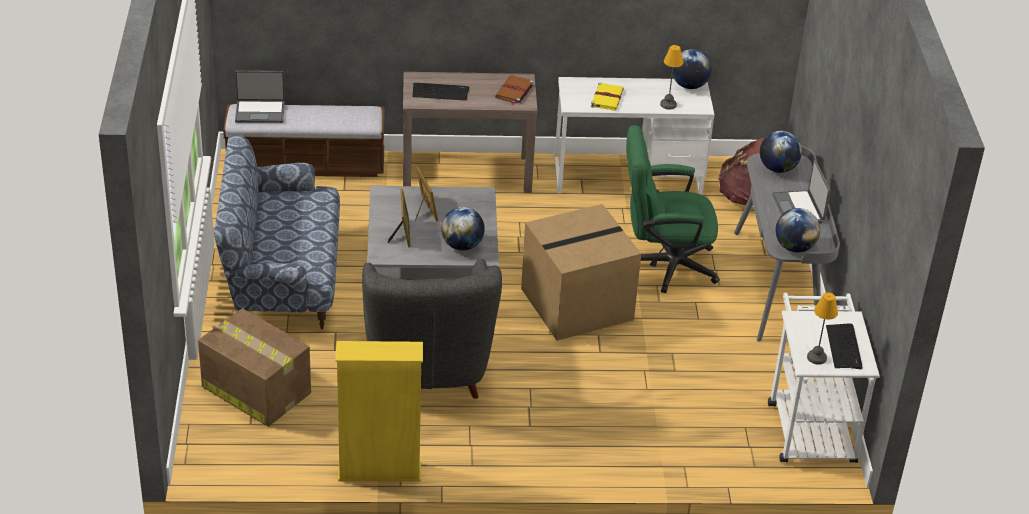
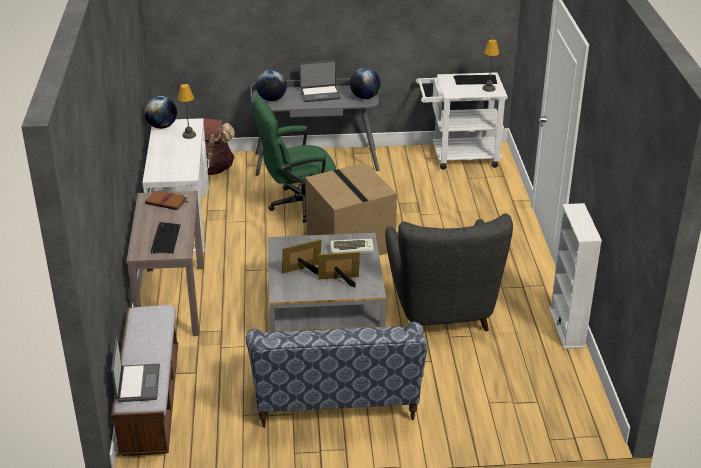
camera: 90 degrees left, 5 degrees down
(255, 389) = (493, 403): cardboard box -> none
(379, 472) = (567, 328): yellow bookcase -> white bookcase
(427, 368) = (442, 310): grey armchair -> grey armchair turned 90 degrees clockwise
(462, 245) = (352, 250): globe -> keyboard
(607, 98) = (178, 160): yellow book -> none
(663, 265) = (298, 205): green office chair -> green office chair turned 75 degrees clockwise

